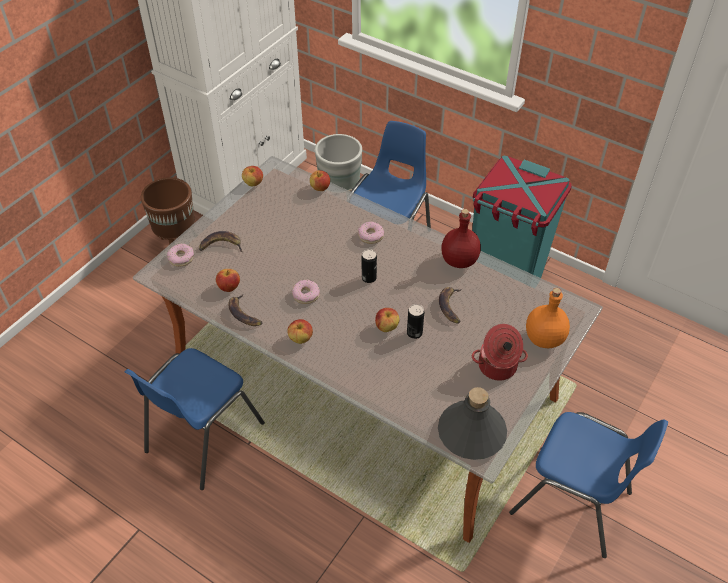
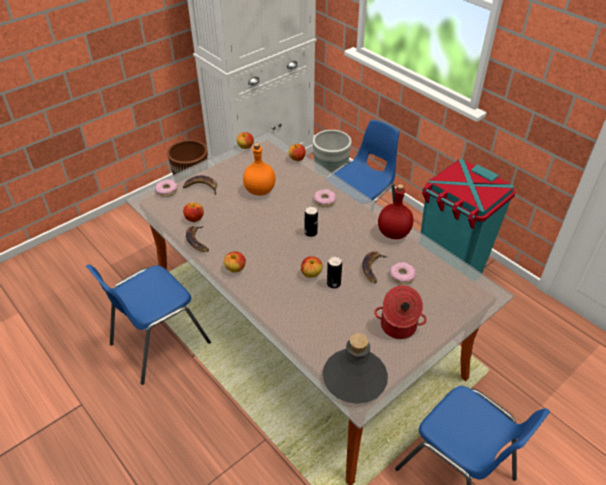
camera: 15 degrees right, 5 degrees down
(306, 295) = (253, 236): donut -> donut (402, 276)
(543, 338) = (449, 311): orange bottle -> orange bottle (259, 190)

